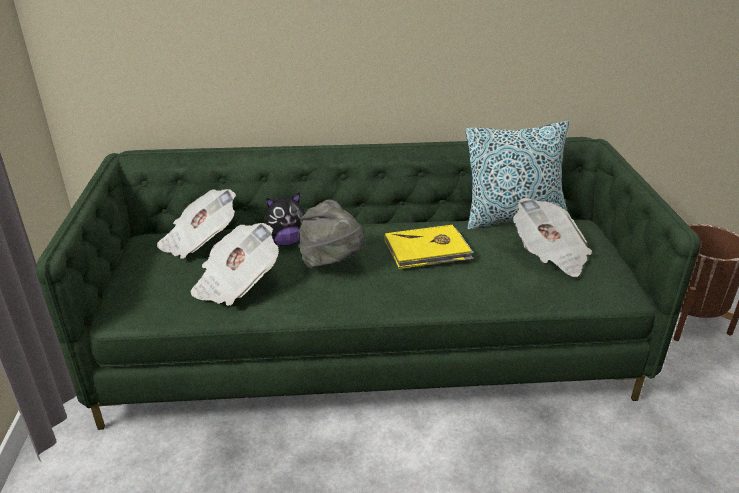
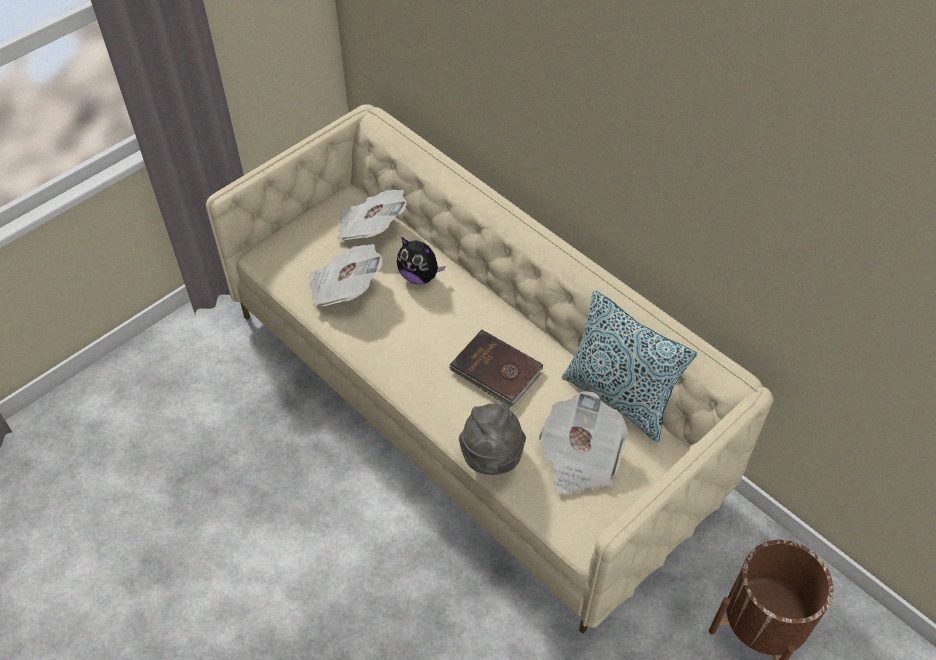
camera: 50 degrees right, 20 degrees up
(332, 264) = (418, 325): grey hat -> grey hat (492, 457)
(369, 344) = (468, 402): green sofa -> beige sofa
(428, 250) = (496, 371): yellow book -> brown book

